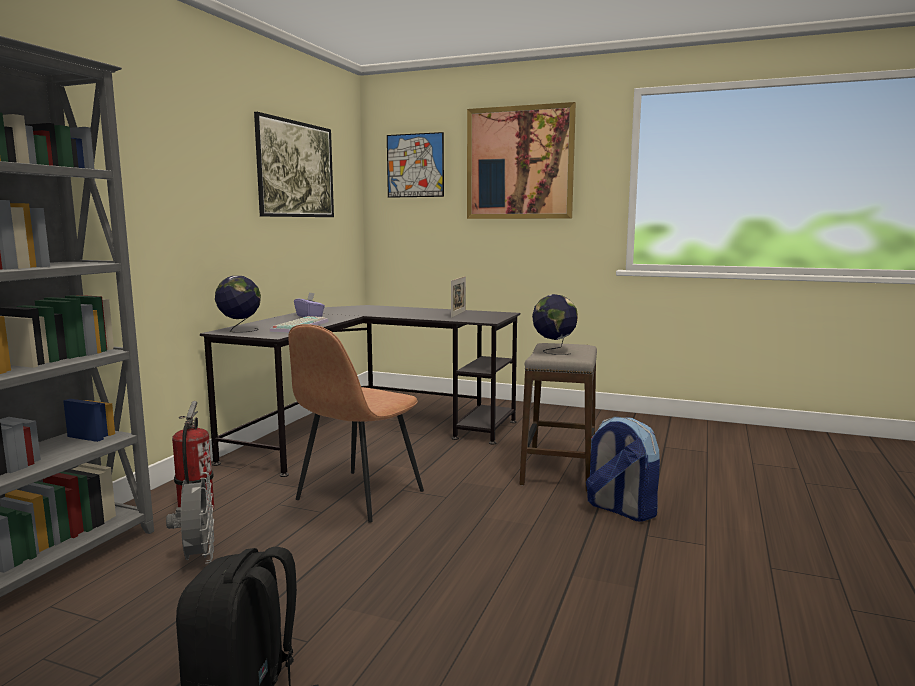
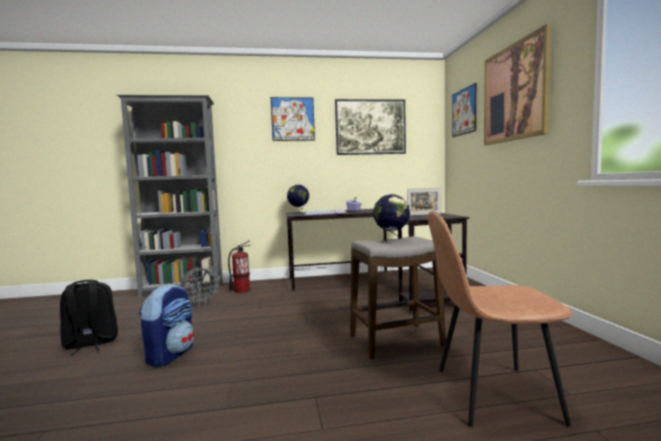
camera: 60 degrees right, 5 degrees down
(198, 139) = (292, 119): none -> picture
(358, 496) = (285, 307): brown chair -> brown chair (492, 394)
(620, 509) = (352, 377): backpack -> backpack (170, 355)

